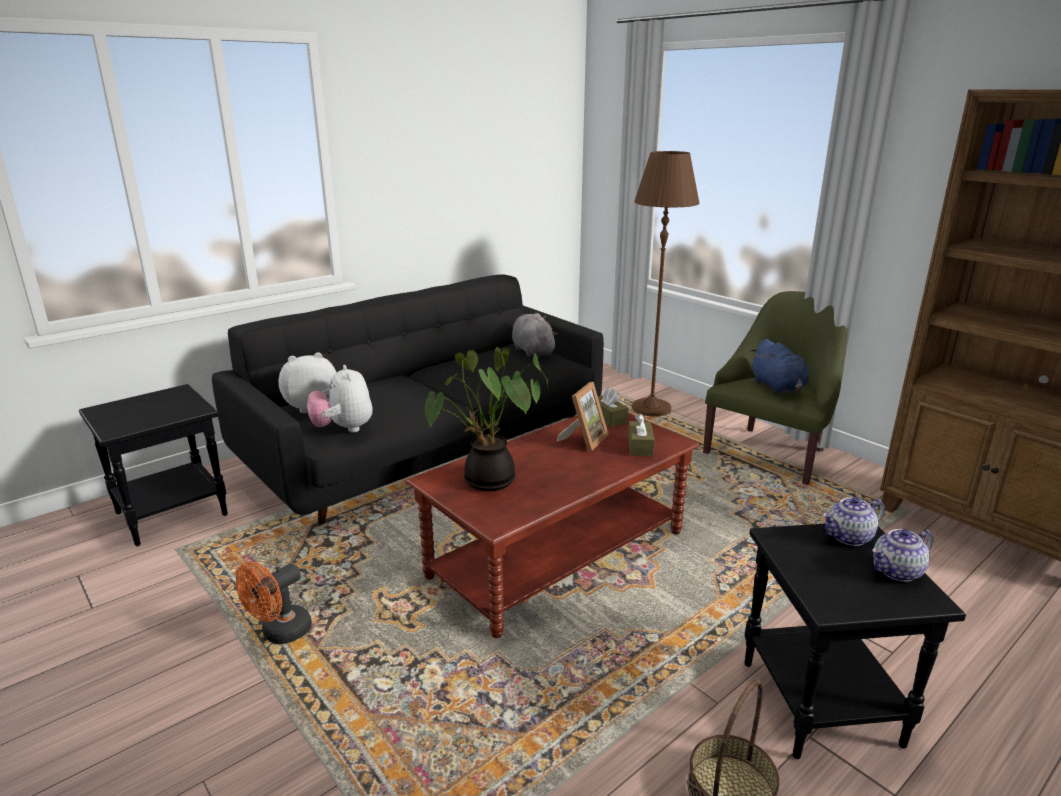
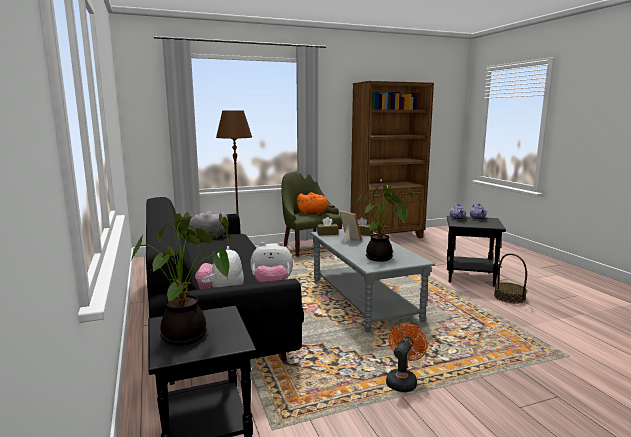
camera: 70 degrees left, 10 degrees down
(138, 408) = (188, 336): none -> potted plant
(280, 633) = (402, 380): orange fan -> orange fan turned 120 degrees counterclockwise
(559, 554) = (363, 299): brown coffee table -> grey coffee table
(778, 388) = (314, 213): blue plush toy -> orange plush toy

